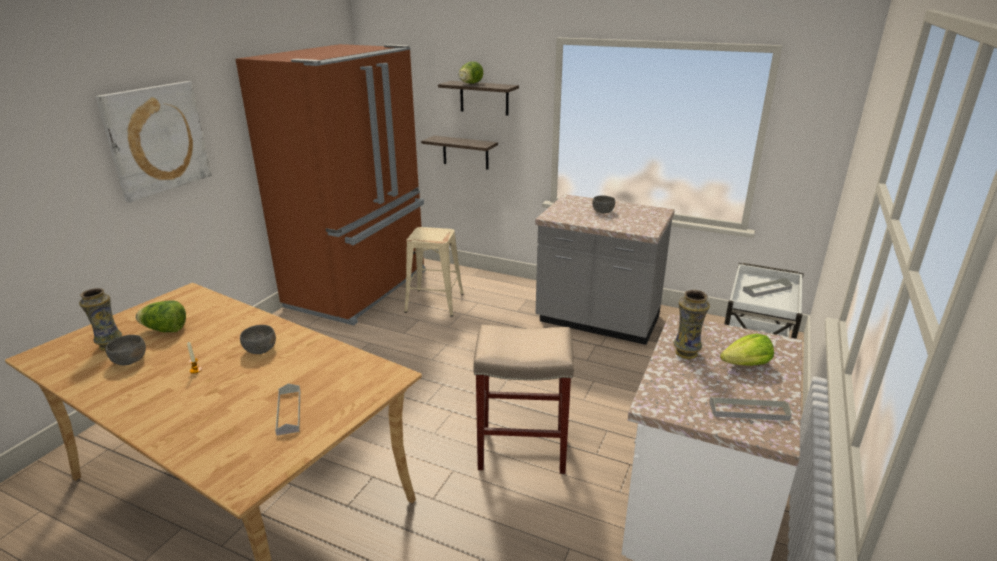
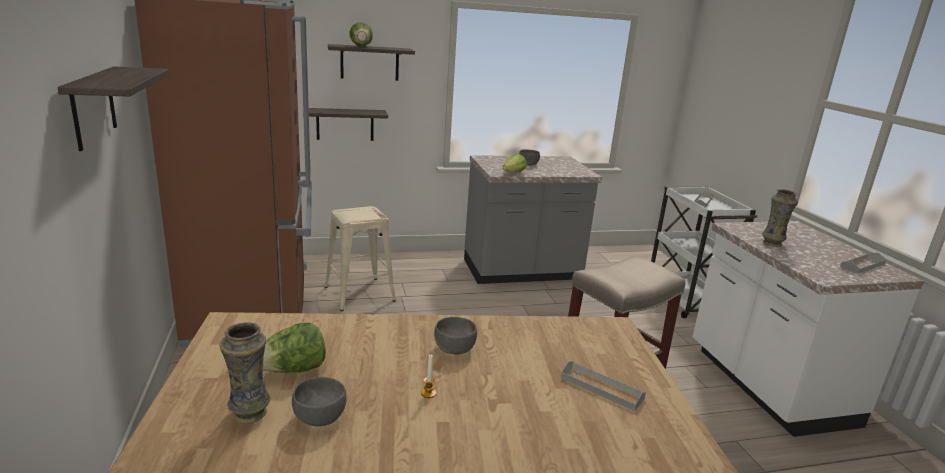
camera: 40 degrees left, 5 degrees down
(157, 139) = (93, 107): picture -> shelf
(746, 365) = (808, 241): lettuce -> lettuce (513, 173)

